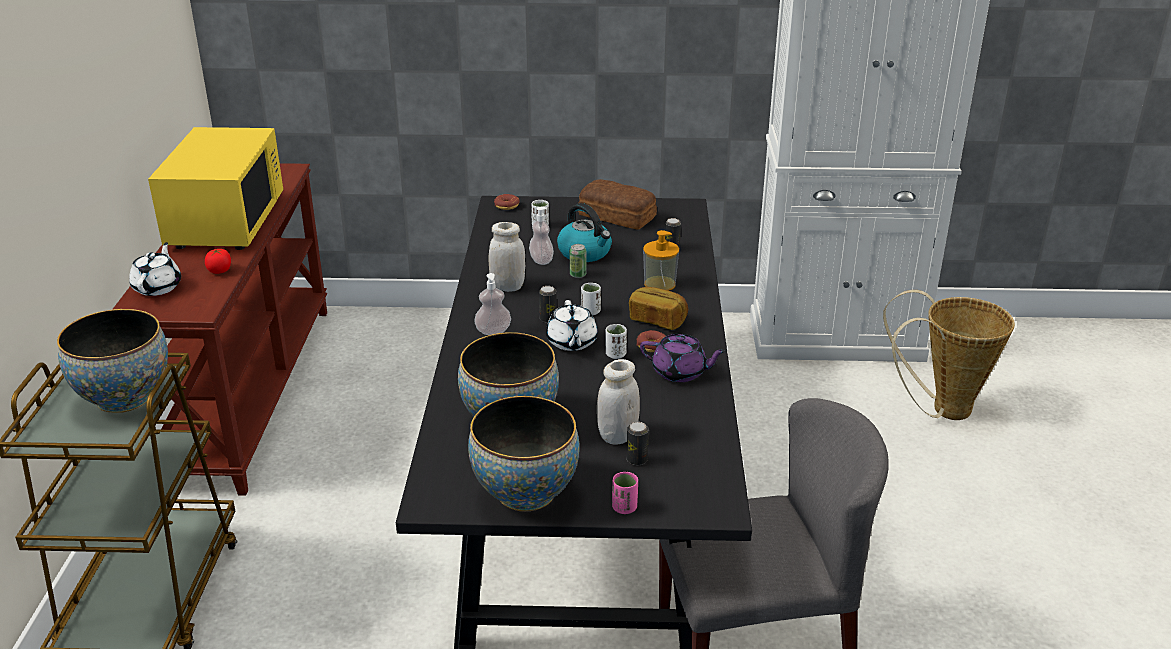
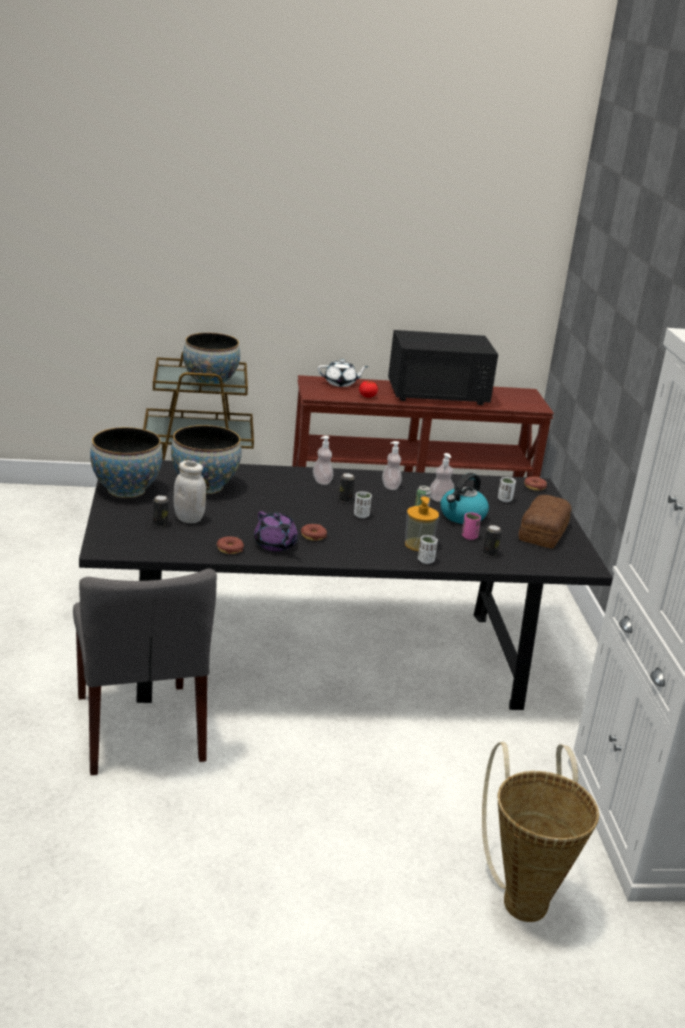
camera: 80 degrees right, 5 degrees down
(226, 222) = (438, 394): yellow microwave -> black microwave
(507, 287) = (390, 486): white jar -> soap dispenser
(571, 342) = (312, 507): white teapot -> none
(615, 354) = (297, 522): white cup -> white cup (425, 560)
(624, 508) = (107, 518): pink cup -> pink cup (469, 537)
(657, 320) = (355, 540): bread -> none
(680, 372) = (275, 545): purple teapot -> purple teapot turned 45 degrees counterclockwise
(699, 405) = (230, 549): none -> donut

